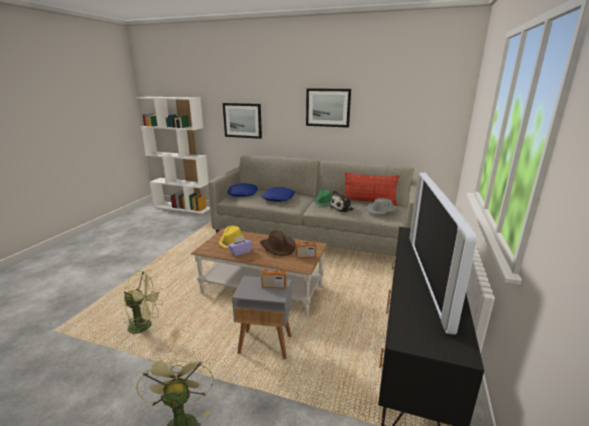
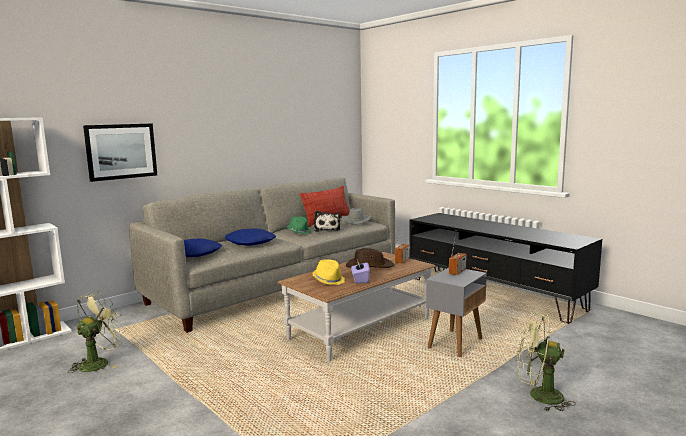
camera: 60 degrees left, 10 degrees down
(145, 326) = (364, 405): green fan -> green fan (99, 362)
(328, 107) = (243, 123): picture -> none
(433, 277) = (501, 227): television -> none

